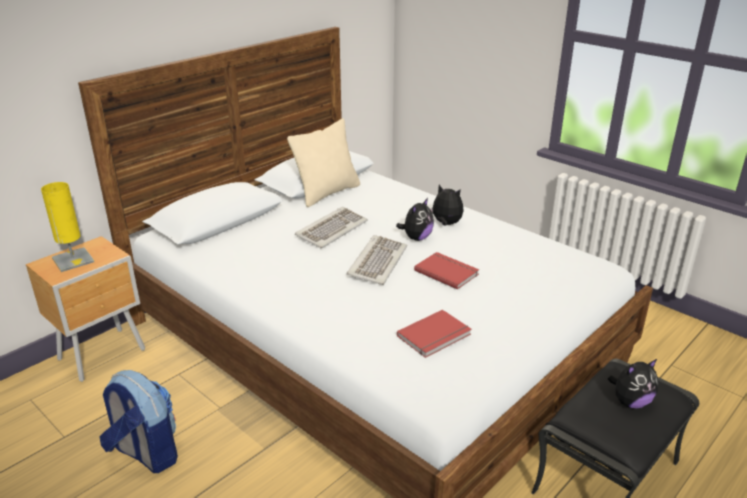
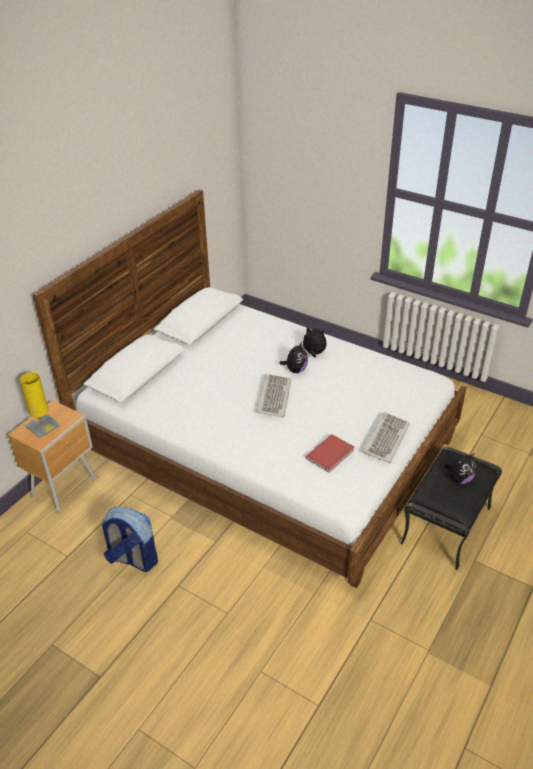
camera: 10 degrees left, 10 degrees up
(327, 193) = (213, 333): beige pillow -> none
(331, 230) = (229, 370): keyboard -> keyboard (385, 439)
(447, 271) = (325, 398): red book -> none

